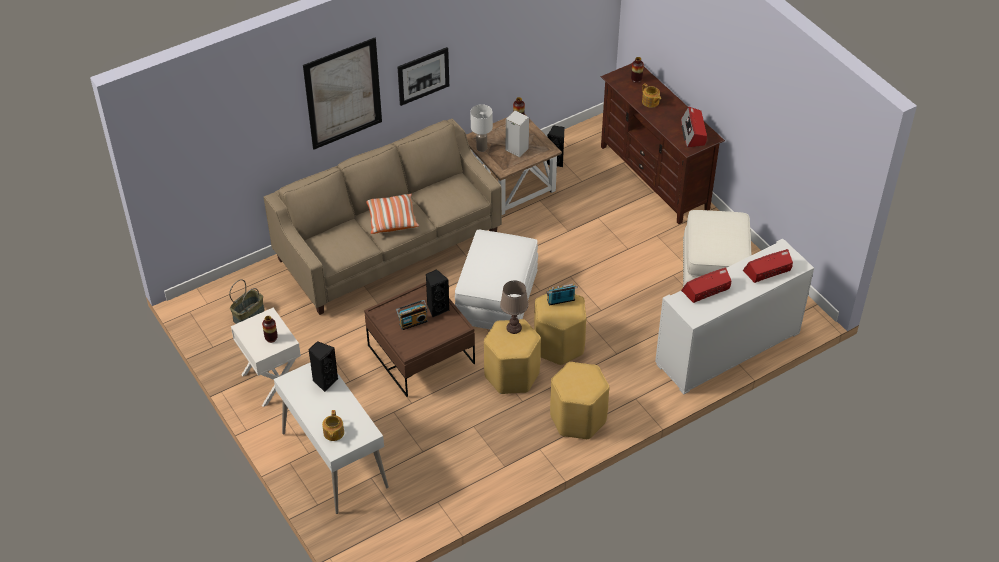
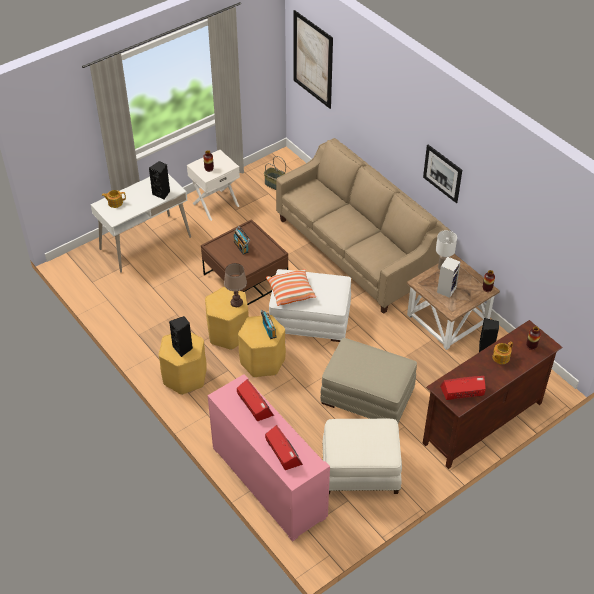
camera: 85 degrees right, 0 degrees up
(343, 94) = (393, 123): picture -> picture (312, 59)
(391, 219) = (344, 221): pillow -> pillow (291, 292)
(437, 308) = (257, 259): black speaker -> black speaker (183, 349)
(615, 259) = (368, 396): none -> beige ottoman
(727, 348) = (268, 482): white cabinet -> pink cabinet

